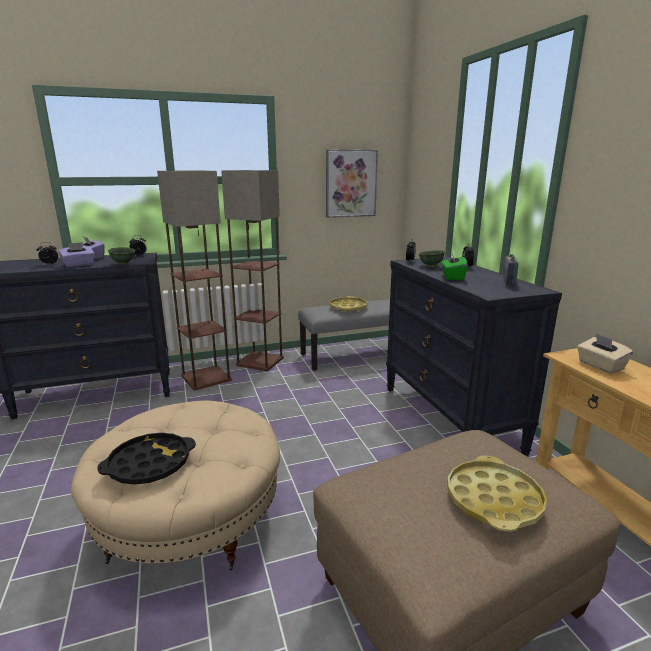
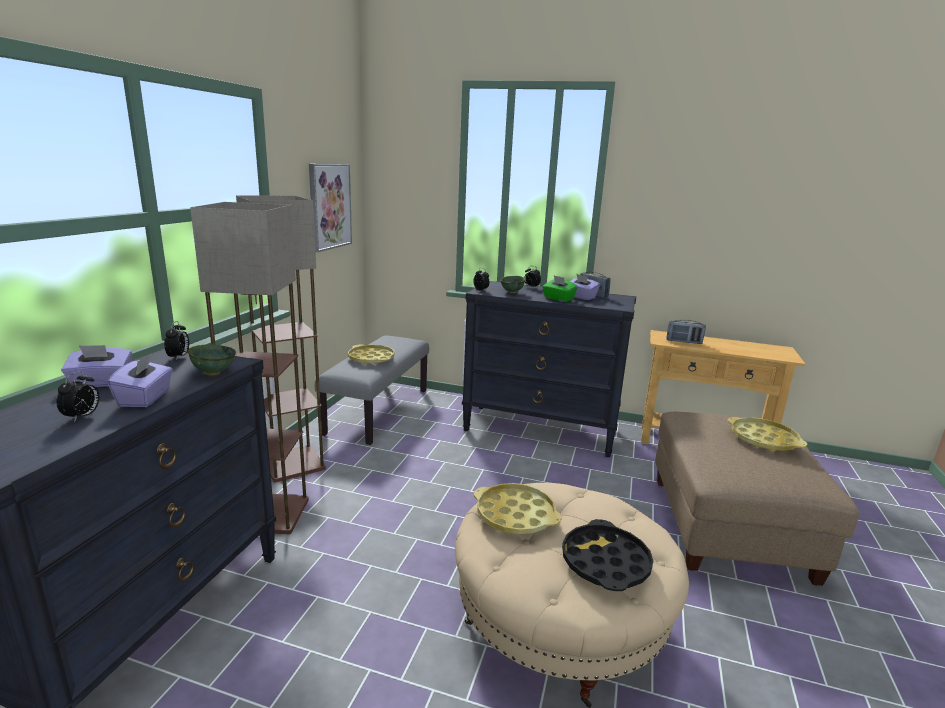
camera: 55 degrees left, 0 degrees up
(187, 414) = (515, 515): none -> yellow tray
(484, 280) = (581, 297): none -> purple tissue box
(600, 366) = (684, 342): beige tissue box -> radio

